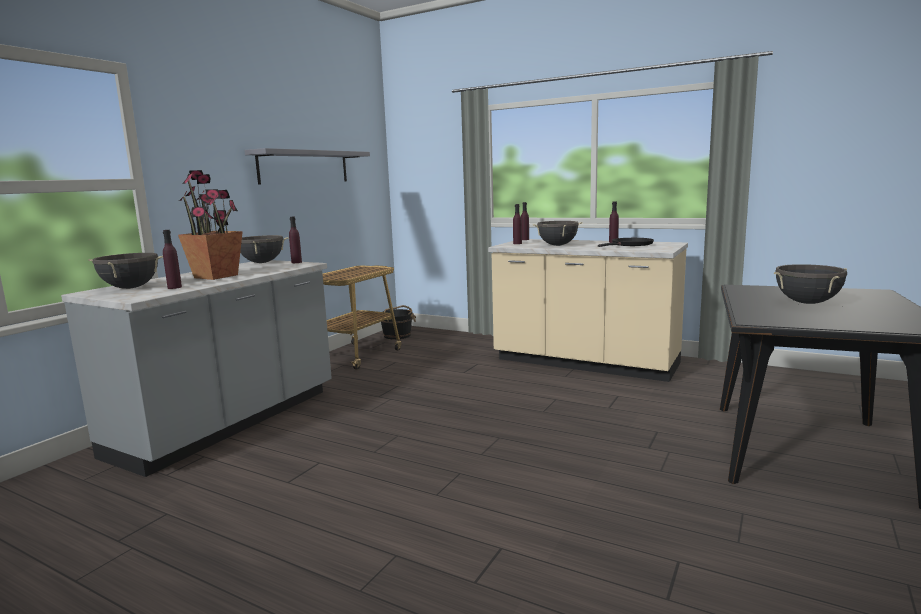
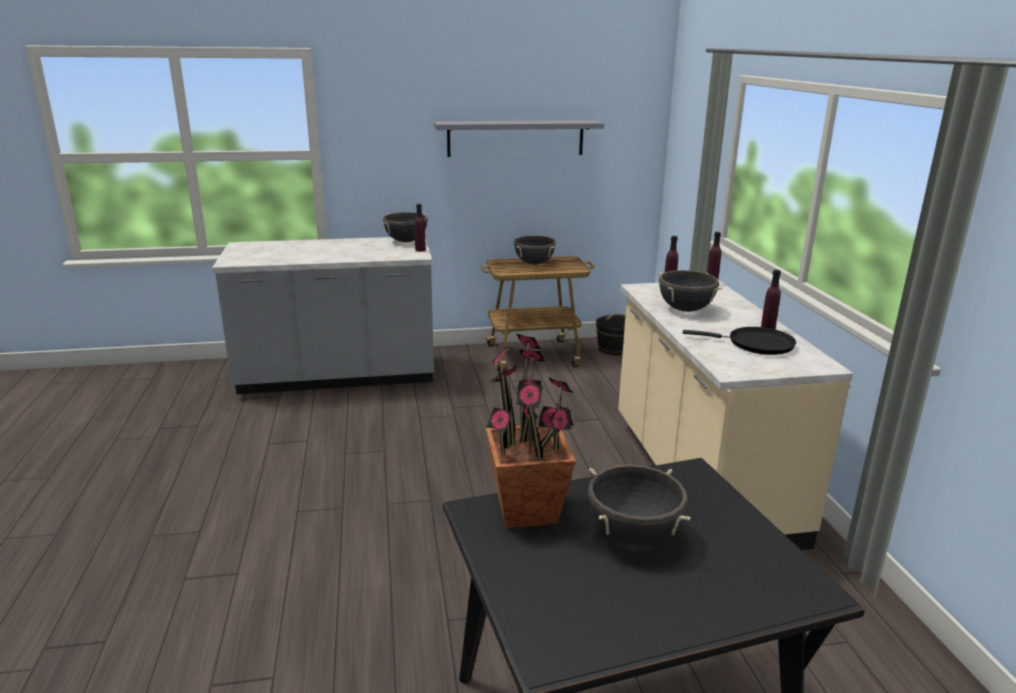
camera: 50 degrees right, 10 degrees up
(131, 288) = (262, 248): black cooking pot -> black cooking pot (534, 263)
(174, 287) = (273, 257): purple bottle -> none
(216, 276) = (328, 251): potted plant -> potted plant (527, 511)

